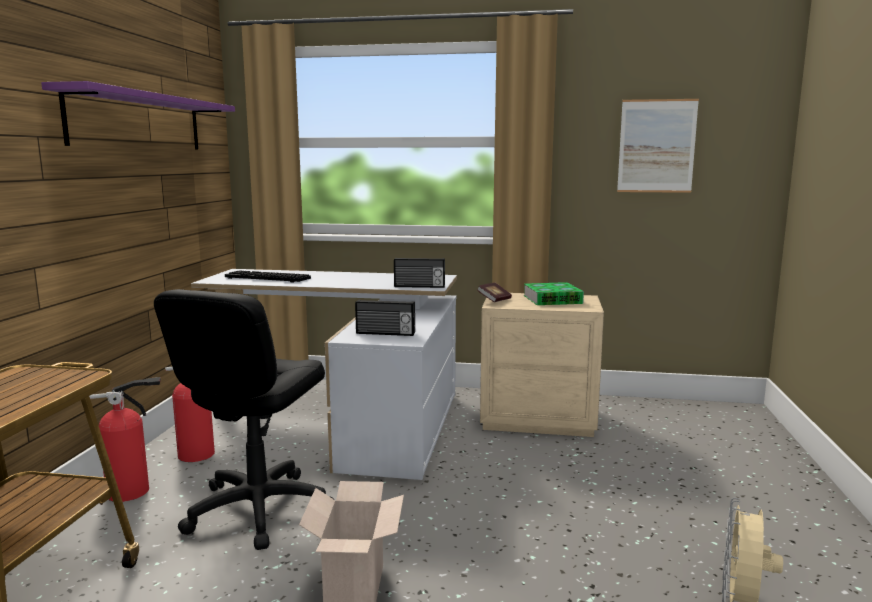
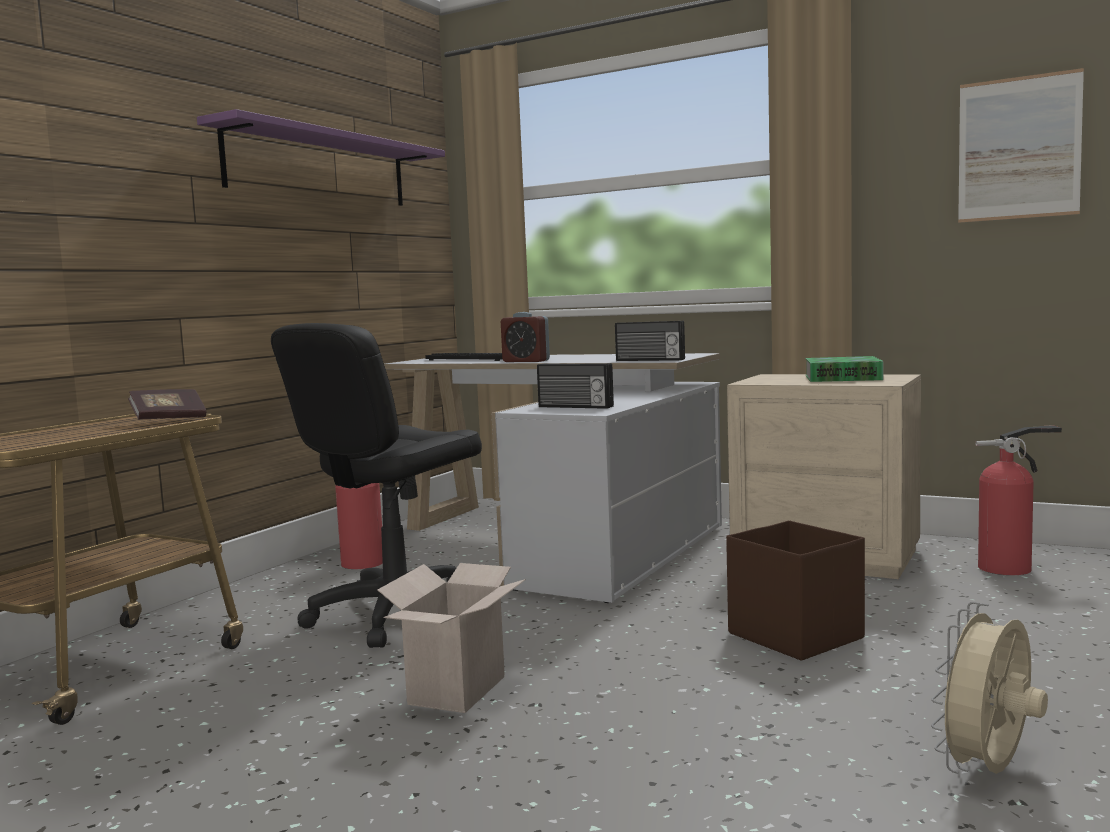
camera: 20 degrees right, 5 degrees down
(133, 491) = (275, 589): fire extinguisher -> fire extinguisher (1010, 568)
(318, 284) = (526, 361): none -> alarm clock
(494, 300) = (755, 379): book -> book (168, 419)
(560, 496) = (794, 635): none -> brown storage box

